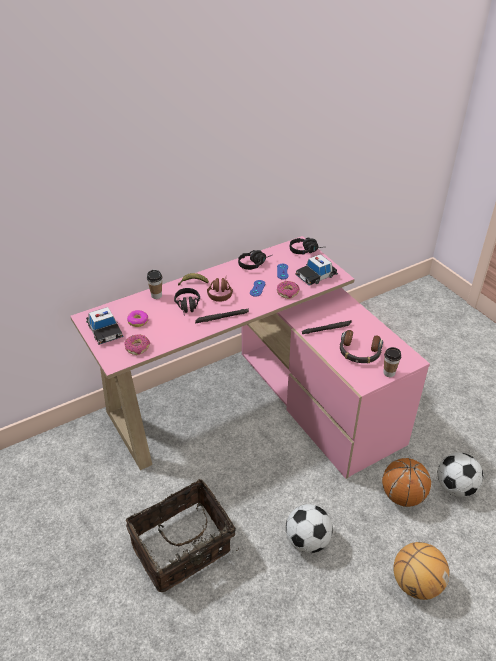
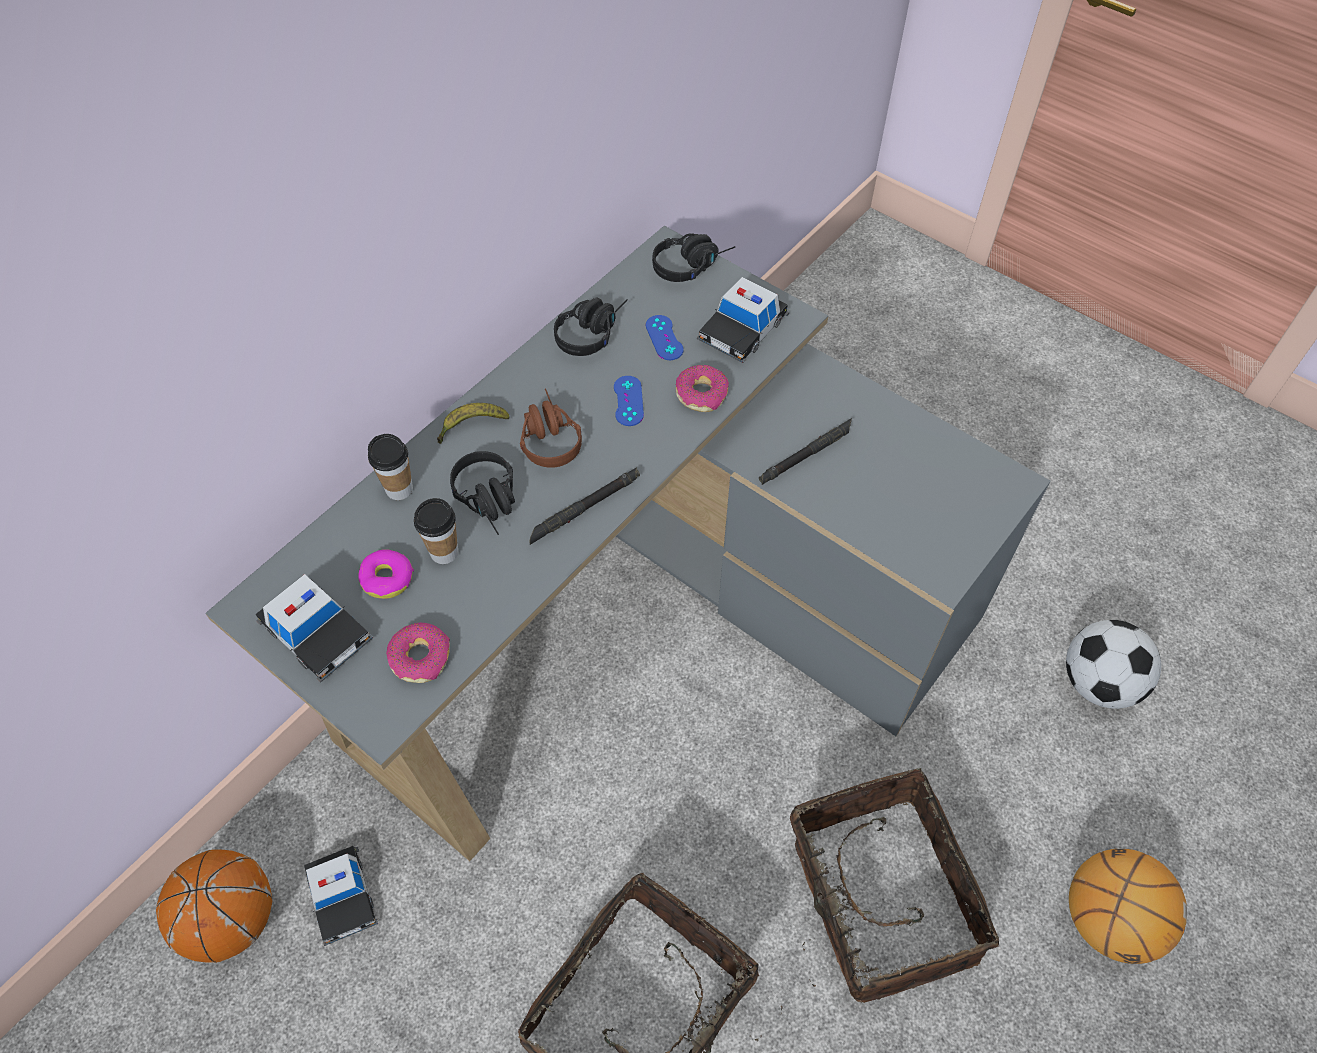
camera: 20 degrees left, 15 degrees up
(85, 467) = (342, 896): none -> toy car
(255, 404) = (649, 619): pink desk -> grey desk
(307, 540) = (876, 902): football -> basket
(359, 352) = (900, 495): headphones -> none
(389, 373) = (982, 531): cup -> cup (444, 552)
(402, 496) = (1012, 736): basketball -> basketball (232, 919)

